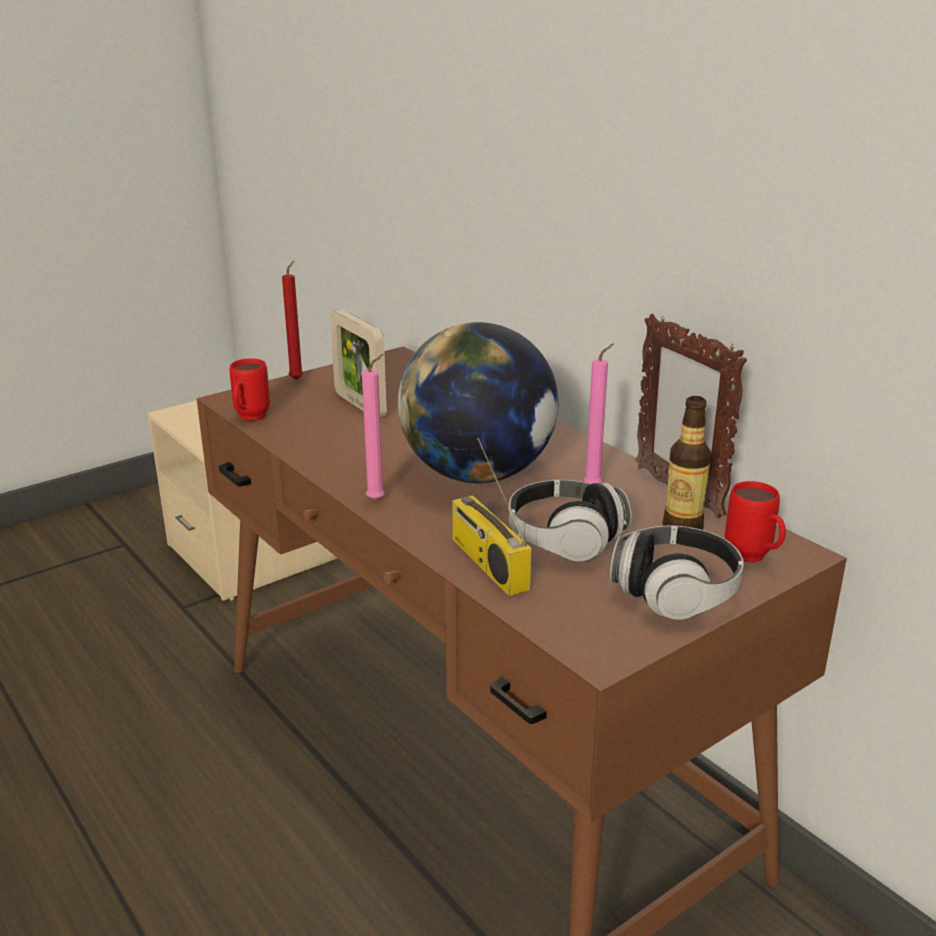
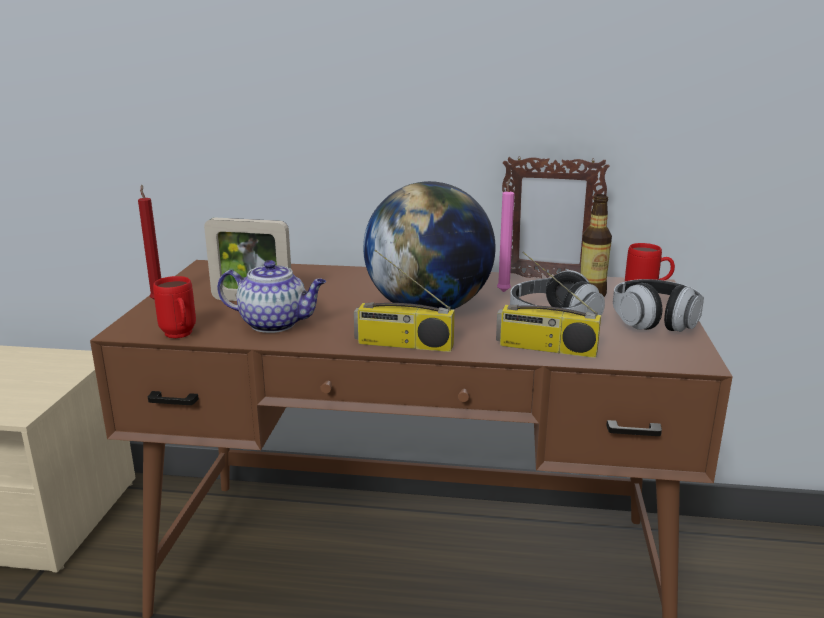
camera: 45 degrees left, 5 degrees down
(330, 435) = (275, 324): none -> teapot
(378, 499) = (403, 344): pink candle -> radio

